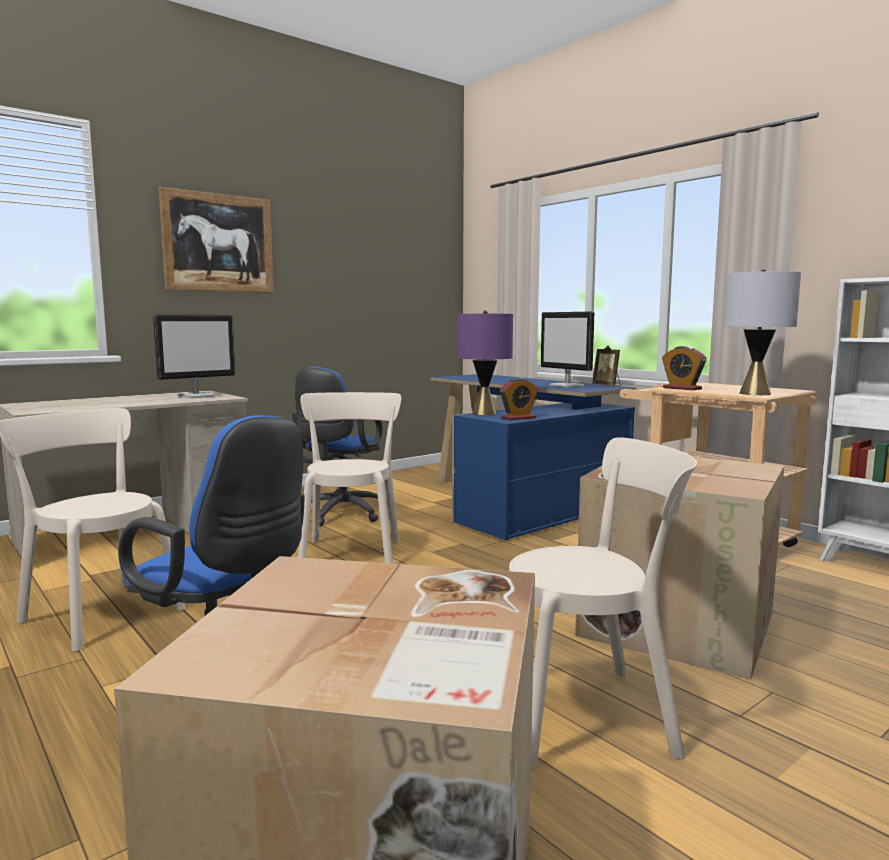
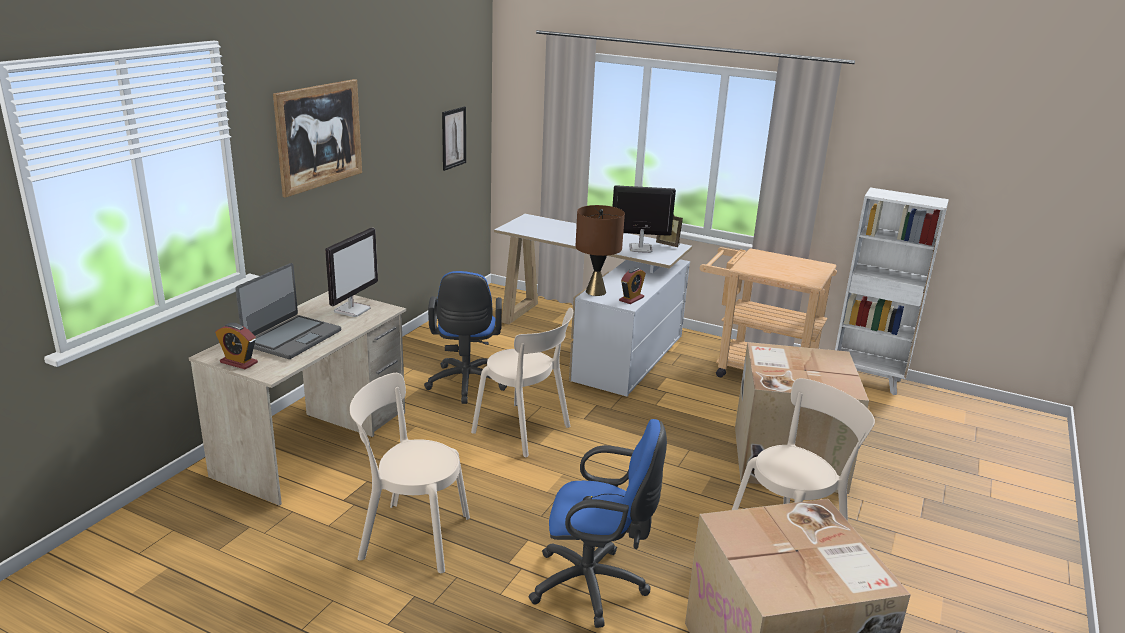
camera: 25 degrees left, 15 degrees up
(105, 402) = (292, 338): none -> laptop
(351, 552) = (525, 431): beige chair -> beige chair turned 150 degrees clockwise
(407, 292) = (453, 138): none -> picture
(484, 413) = (595, 291): purple table lamp -> brown table lamp
(521, 500) = (594, 341): blue desk -> white desk
(567, 386) = (640, 248): monitor -> monitor turned 150 degrees clockwise
(682, 388) = (752, 269): alarm clock -> alarm clock (239, 362)
(754, 393) = (807, 278): grey table lamp -> none

